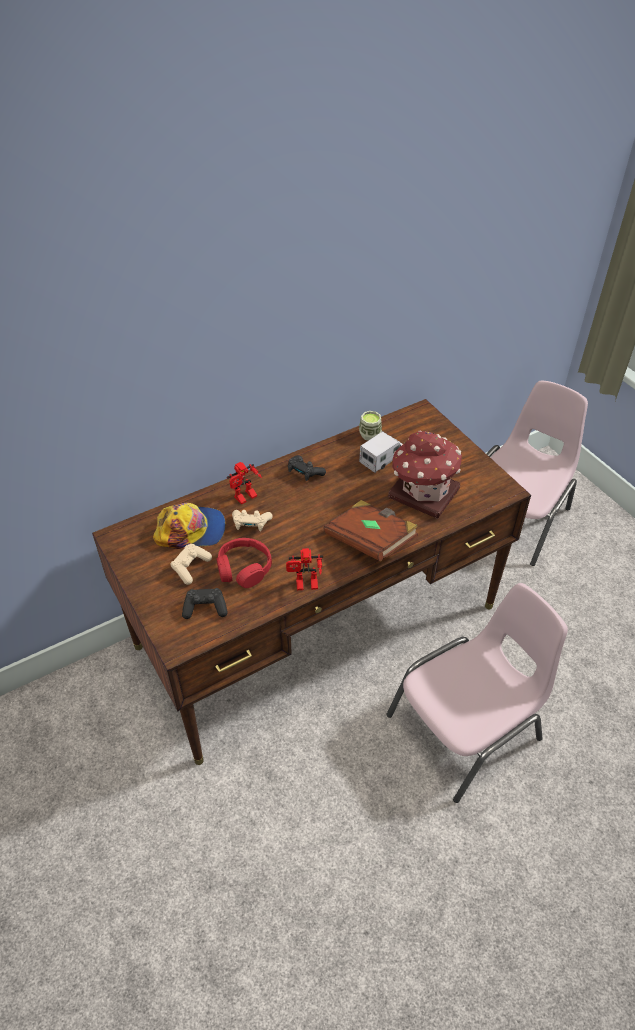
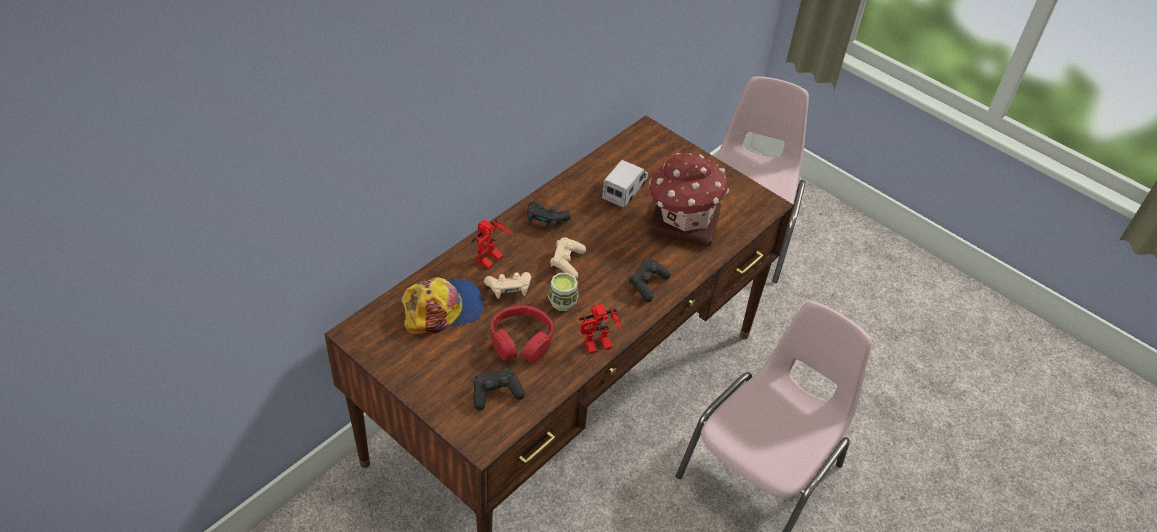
camera: 20 degrees left, 0 degrees up
(190, 567) = (460, 352): beige game controller -> beige game controller (567, 263)
(370, 435) = (601, 165): cup -> cup (562, 302)
(370, 541) = (647, 284): brown book -> black game controller

